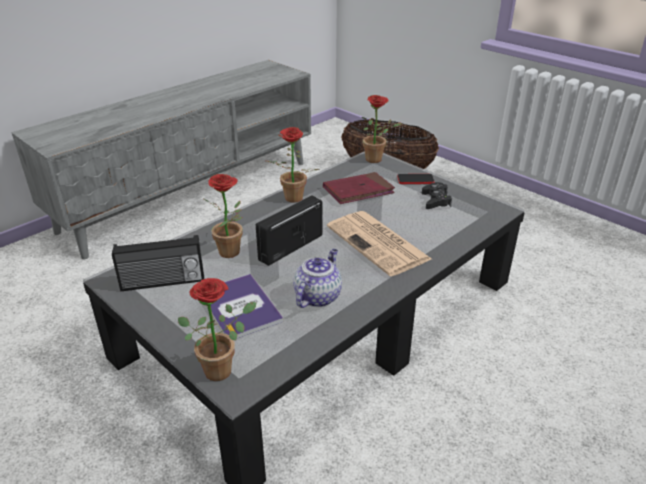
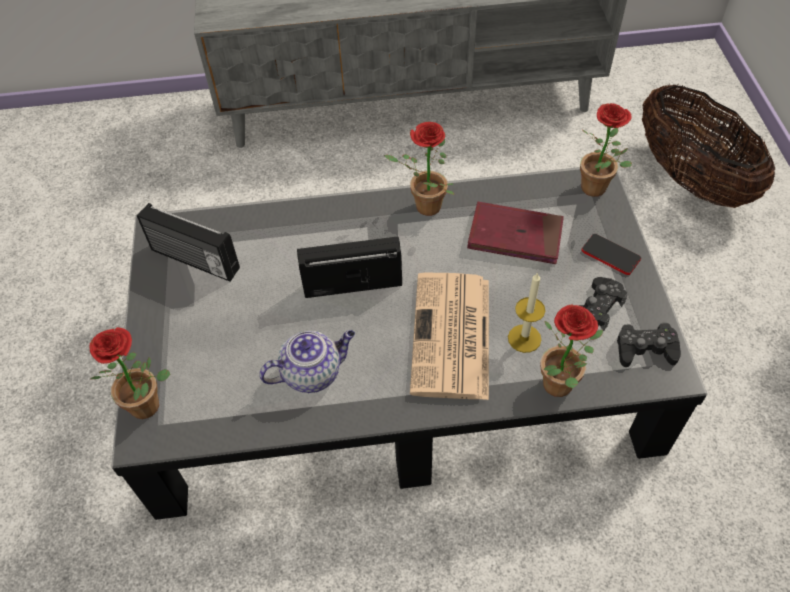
camera: 40 degrees right, 20 degrees up
(232, 253) = (288, 259): potted plant -> potted plant (560, 390)
(240, 307) = (229, 339): book -> none
(417, 227) = (524, 338): none -> candle
(478, 206) = (645, 349): none -> black game controller

